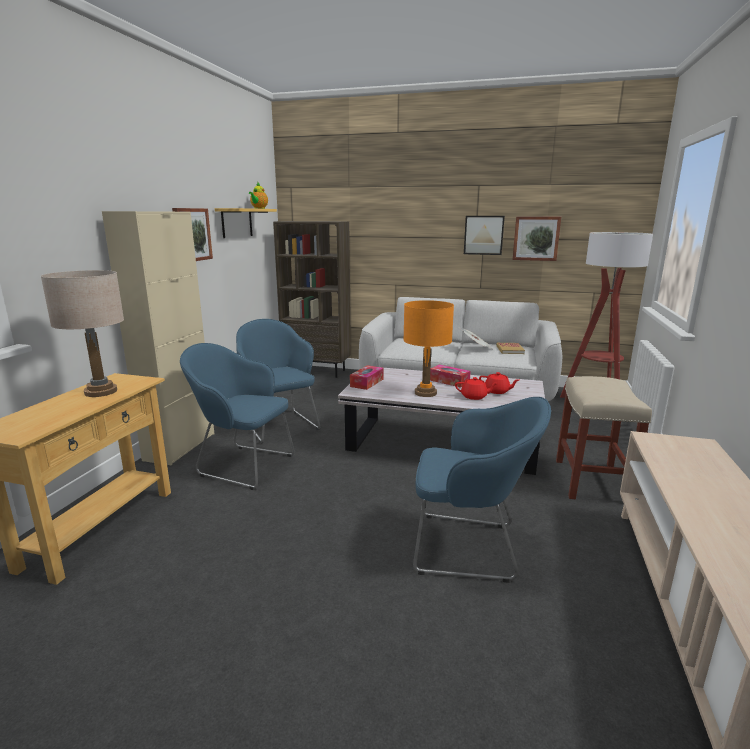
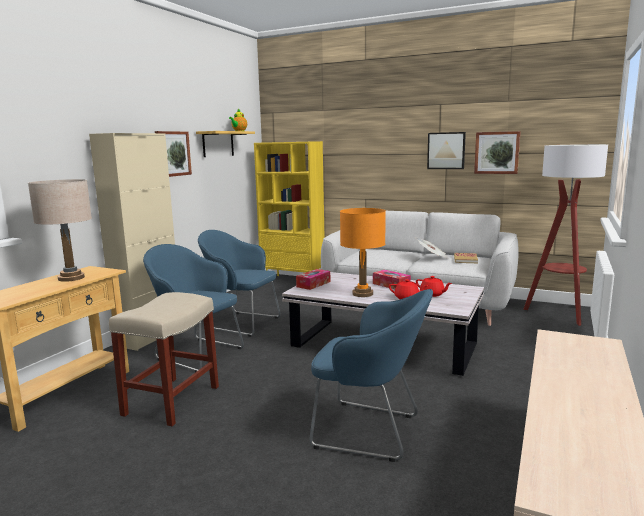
camera: 10 degrees right, 5 degrees down
(279, 425) = (241, 323): blue armchair -> blue armchair turned 45 degrees counterclockwise
(317, 371) = (293, 280): brown bookcase -> yellow bookcase
(591, 480) = (519, 383): beige stool -> beige stool (172, 400)

